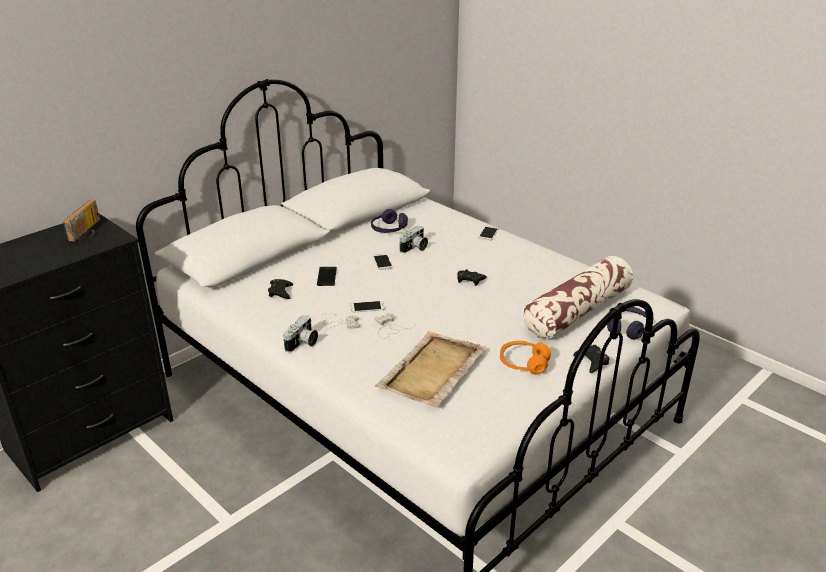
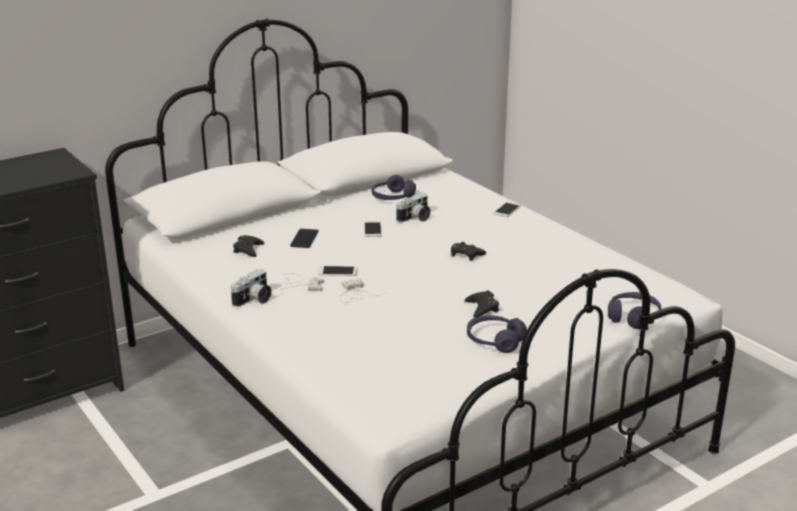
camera: 10 degrees right, 5 degrees down
(88, 231) = (48, 164): radio -> none
(431, 371) = (385, 339): beige tray -> none
(523, 363) = (495, 341): orange headphones -> purple headphones
(578, 311) = (581, 295): pillow -> none
(592, 361) = (576, 346): black game controller -> black game controller (482, 308)

